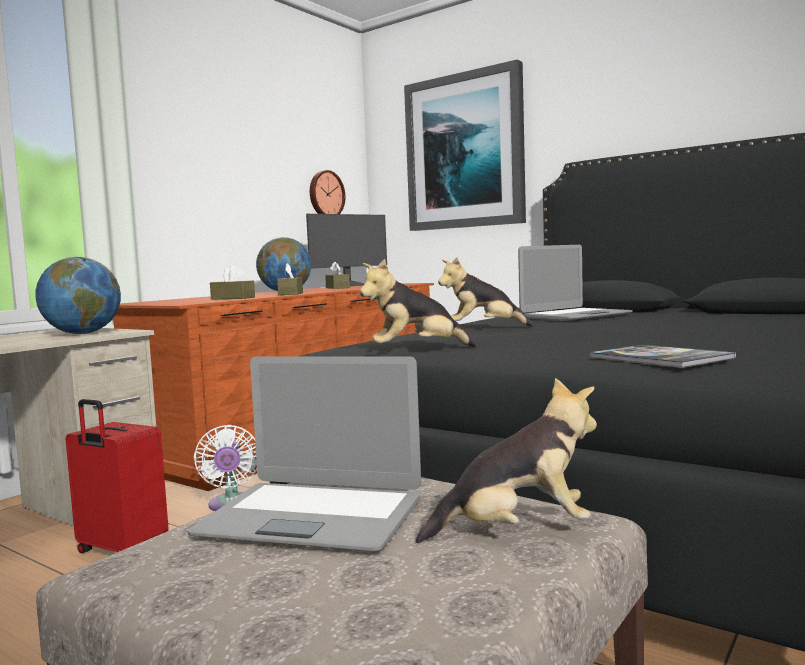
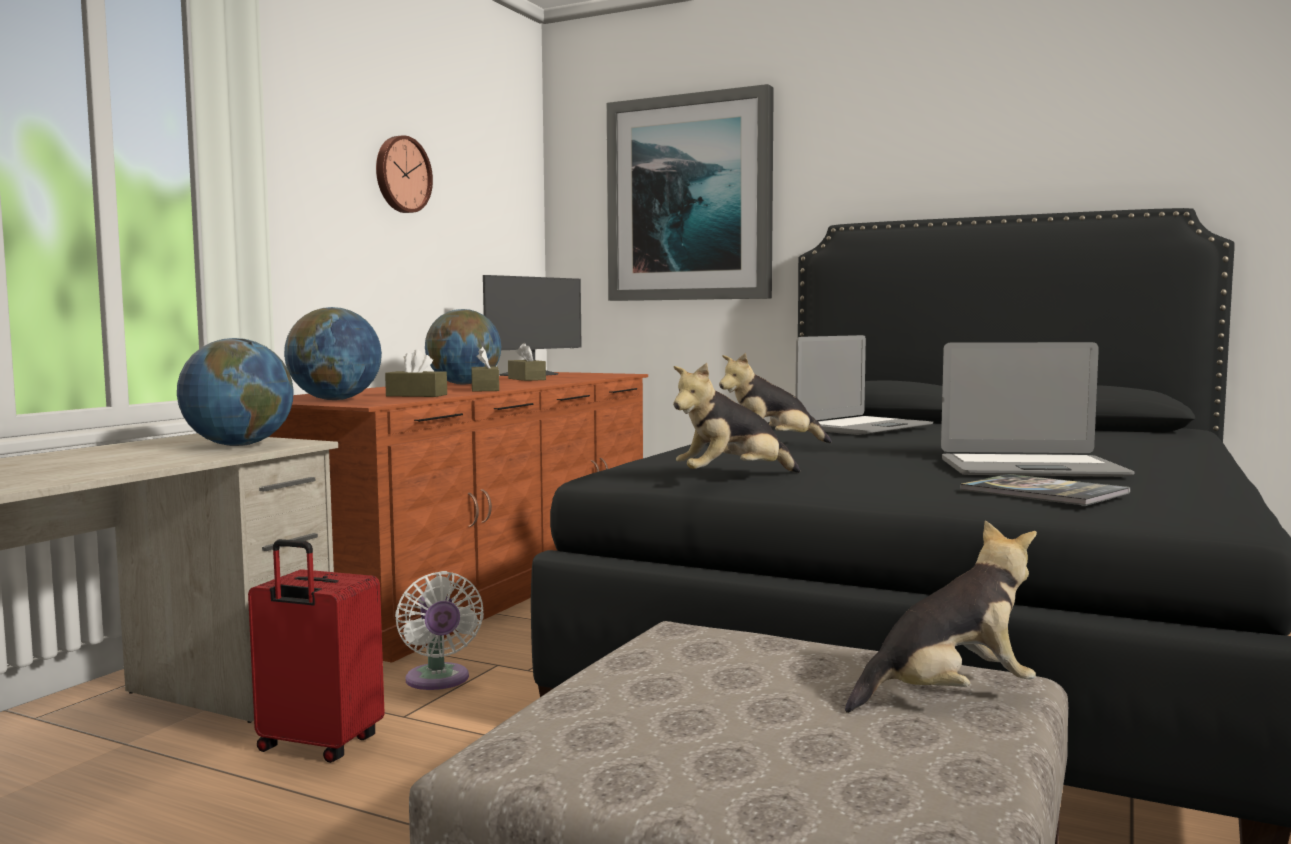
camera: 10 degrees left, 0 degrees up
(170, 302) = (335, 400): none -> globe
(313, 517) = (697, 688): laptop -> laptop (1030, 469)
(325, 194) = (495, 246): wall clock -> wall clock (401, 174)

